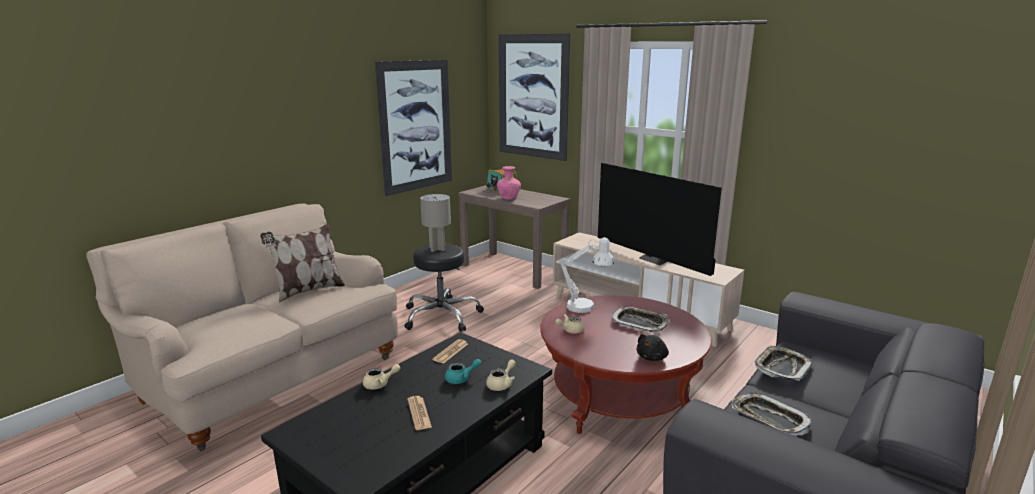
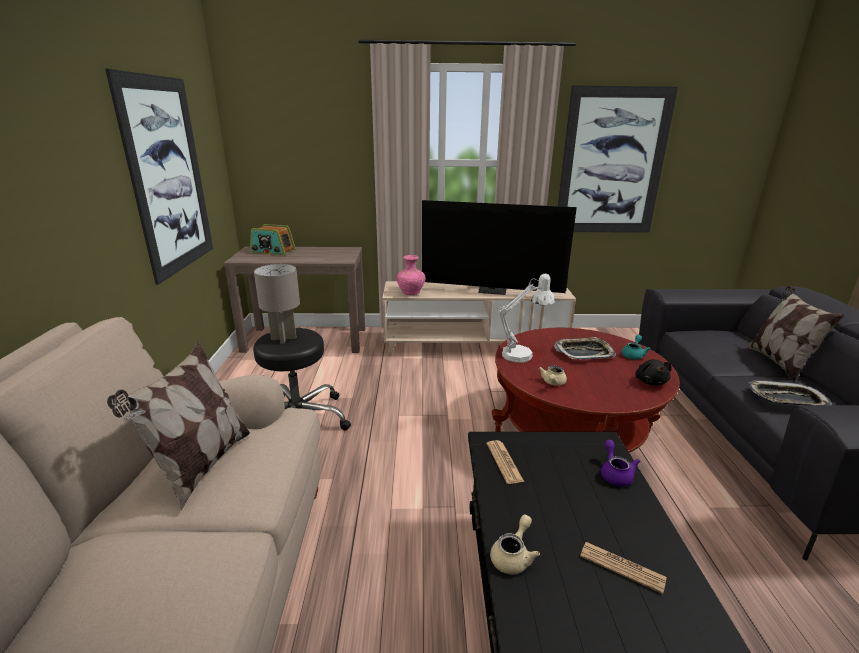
camera: 40 degrees left, 5 degrees up
(461, 379) = (574, 490): turquoise teapot -> turquoise teapot (633, 355)
(501, 384) = (615, 474): beige teapot -> purple teapot
(508, 198) = (298, 258): pink vase -> pink vase (411, 293)
(532, 97) = (295, 132): picture -> picture (612, 163)
(782, 367) = (714, 353): tray -> none
(849, 400) = (779, 362): none -> pillow

